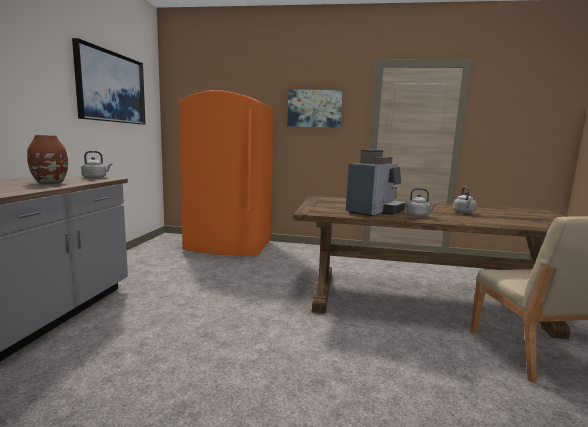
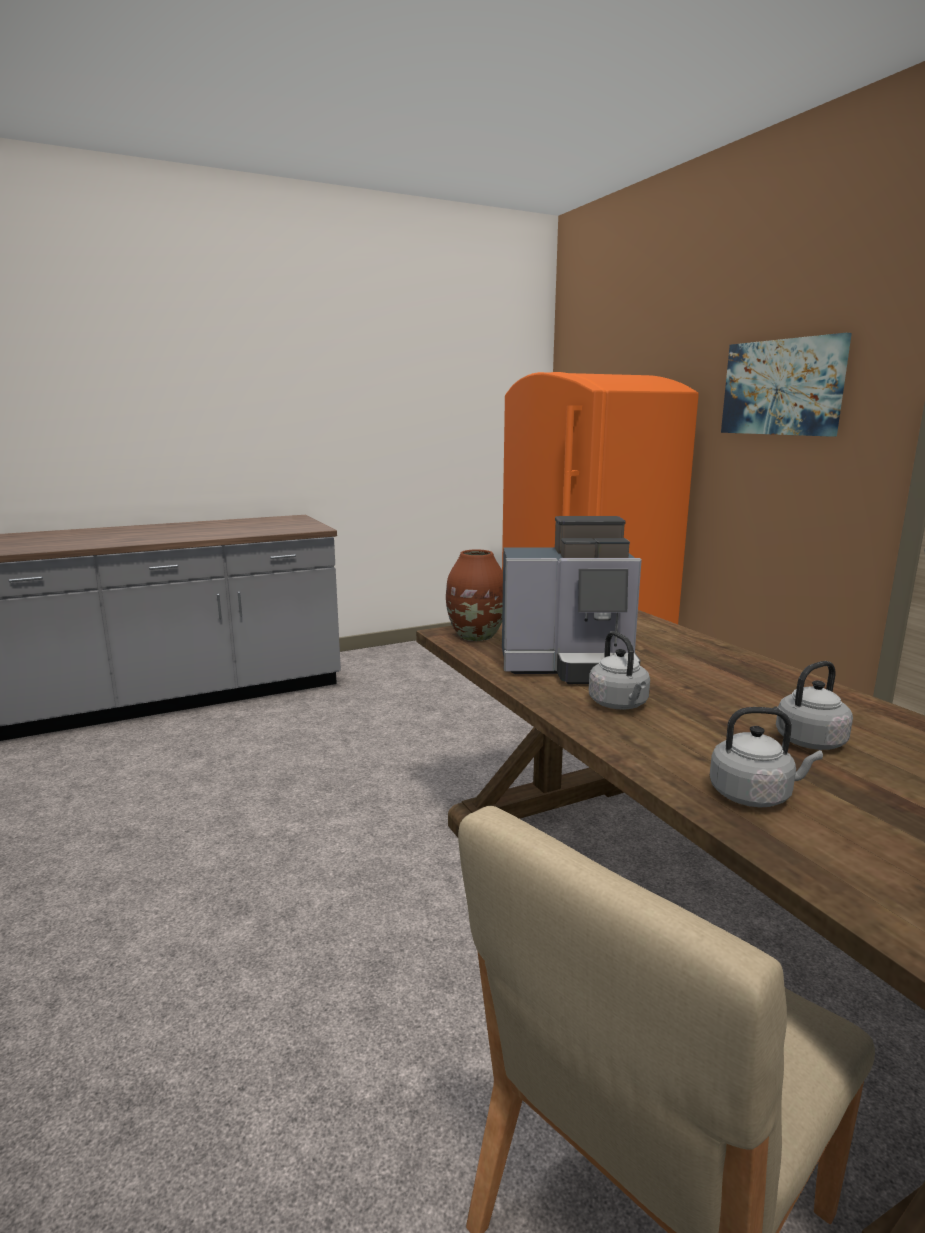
camera: 55 degrees right, 5 degrees up
(50, 183) = (234, 530): brown vase -> brown vase (476, 636)
(96, 178) = (307, 526): grey kettle -> grey kettle (754, 795)
(111, 87) = (427, 382): picture -> none

